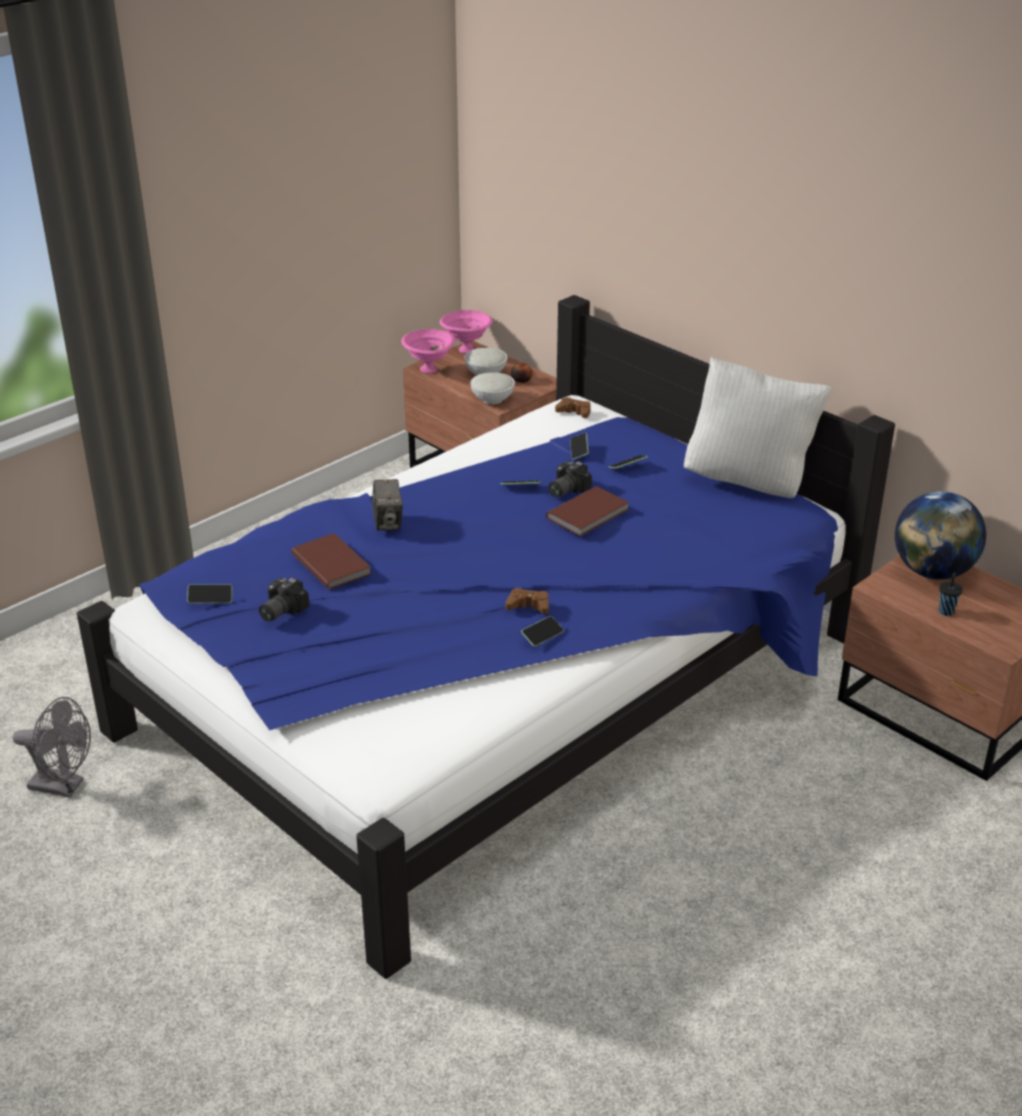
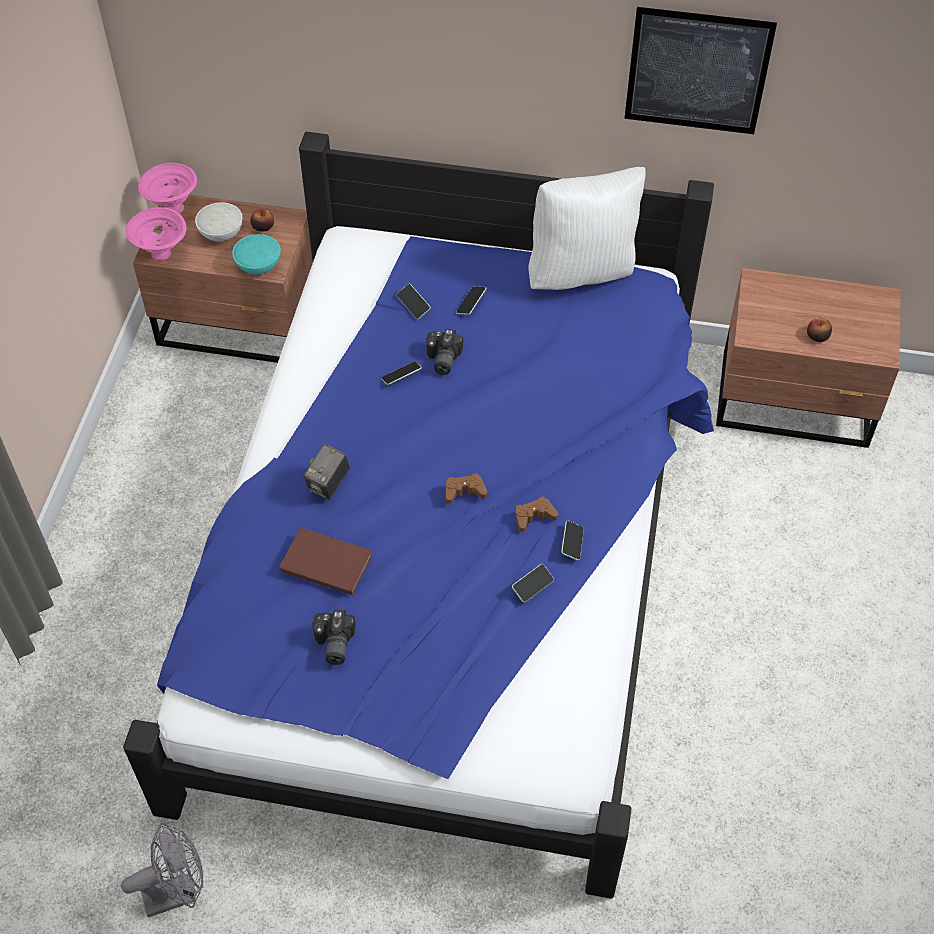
camera: 35 degrees left, 20 degrees up
(210, 599) = (258, 667): phone -> phone (532, 586)
(388, 522) = (328, 484): camera -> camera turned 75 degrees clockwise
(493, 399) = (259, 265): white bowl -> turquoise bowl
(574, 412) = (359, 252): brown game controller -> brown game controller (464, 491)
(590, 514) = (491, 381): brown book -> none
(889, 288) = (697, 71): none -> picture
(933, 572) = (777, 298): globe -> none
(946, 611) = (817, 336): black cup -> apple

